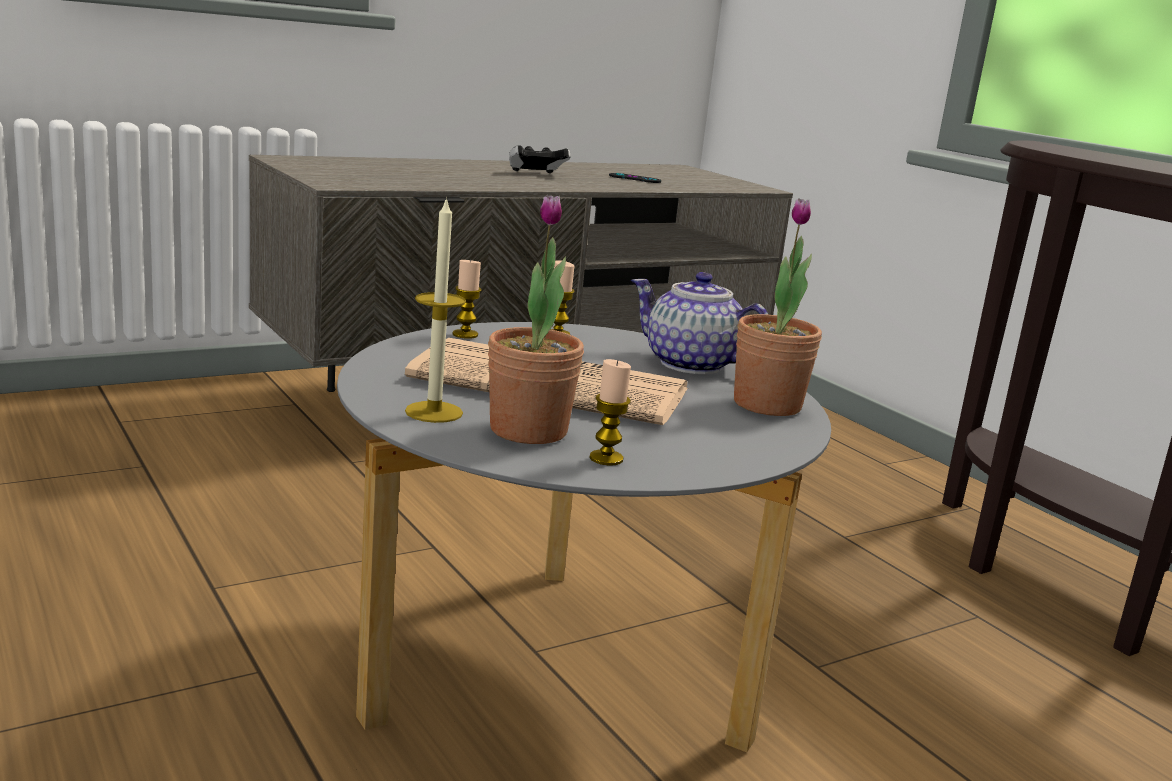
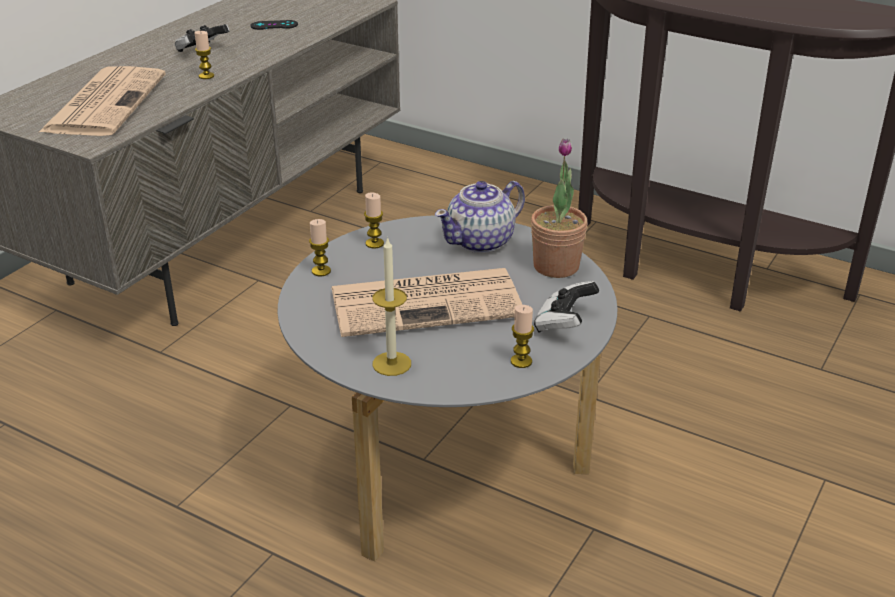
camera: 25 degrees left, 15 degrees up
(391, 174) = (105, 102): none -> newspaper
(515, 183) = (206, 76): none -> candle
(528, 430) = (458, 356): potted plant -> none
(692, 364) = (481, 241): teapot -> teapot turned 45 degrees counterclockwise
(713, 448) = (564, 324): none -> game controller

